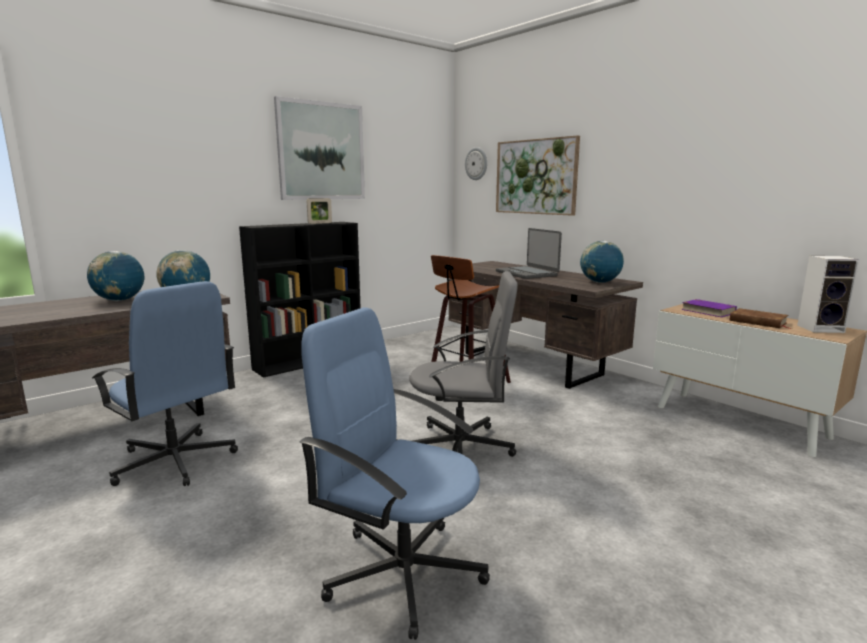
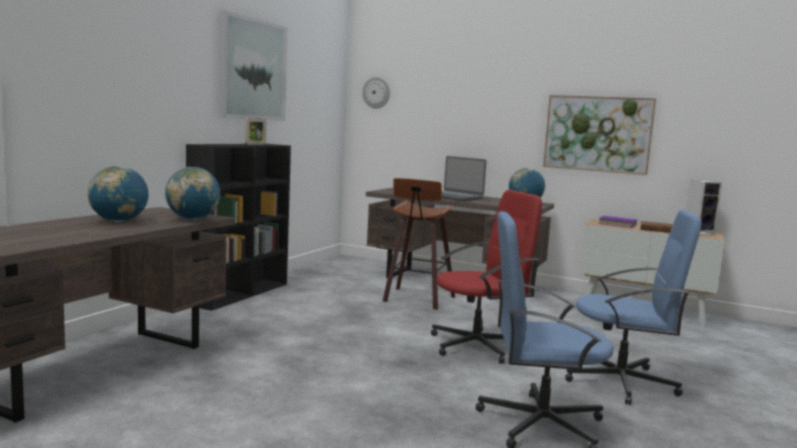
camera: 25 degrees left, 5 degrees down
(175, 461) = (234, 386): blue office chair -> blue office chair (622, 382)
(461, 447) = (478, 346): grey office chair -> red office chair
(536, 177) = (445, 109): picture -> picture (597, 134)

